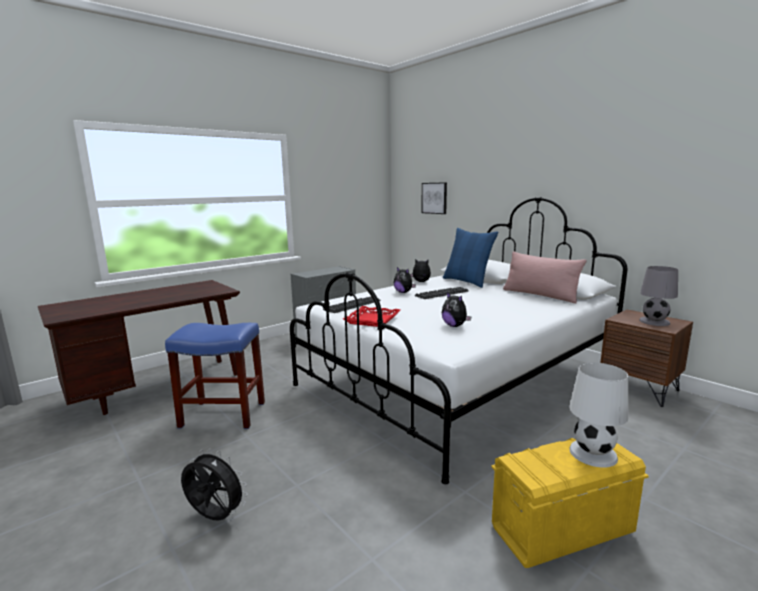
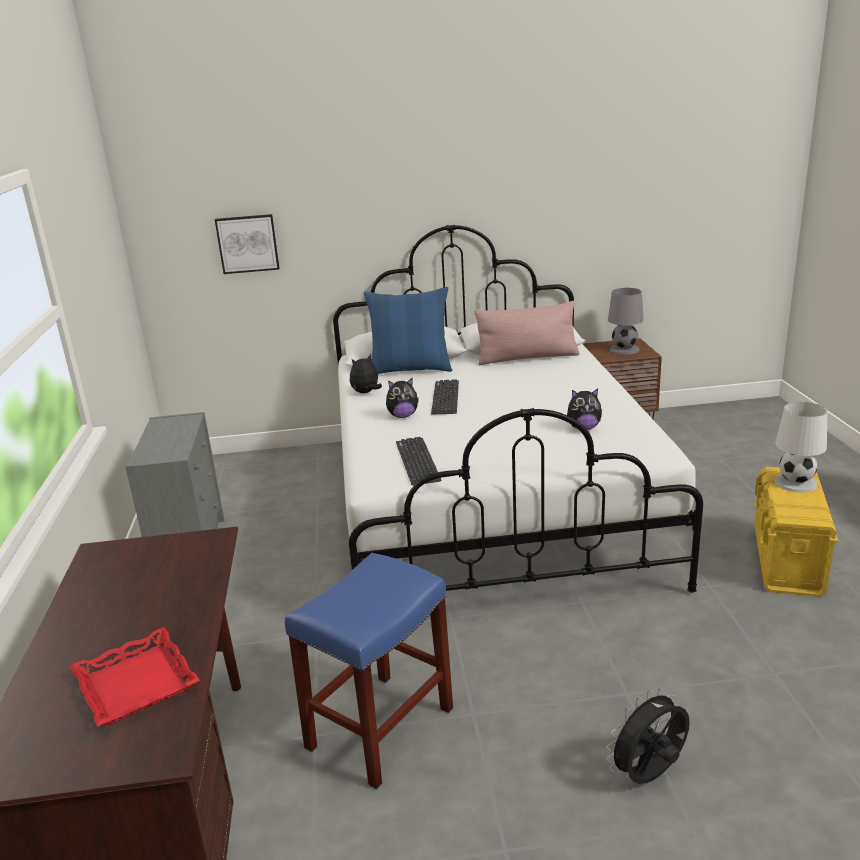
camera: 55 degrees left, 10 degrees up
(373, 320) = (505, 464): red tray -> red tray (137, 683)

